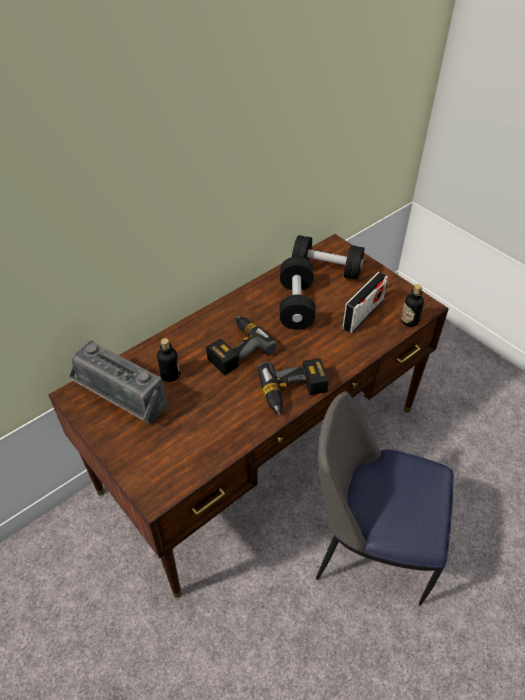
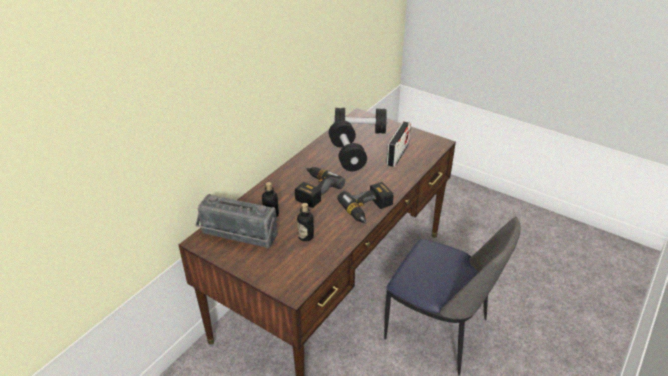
camera: 15 degrees left, 10 degrees down
(370, 545) = (439, 331): chair -> chair turned 150 degrees counterclockwise
(409, 321) = (432, 153): bottle -> bottle (305, 236)

